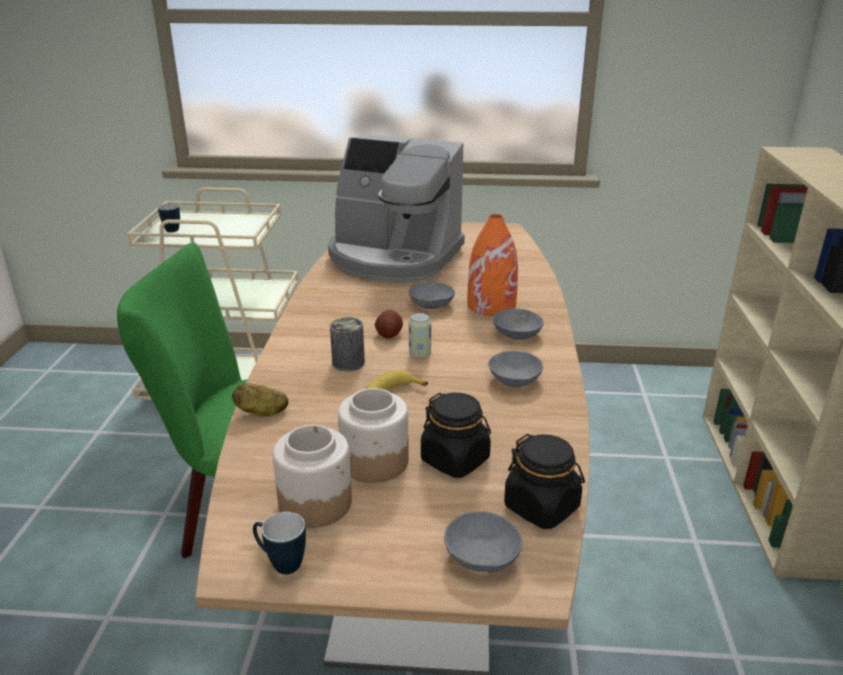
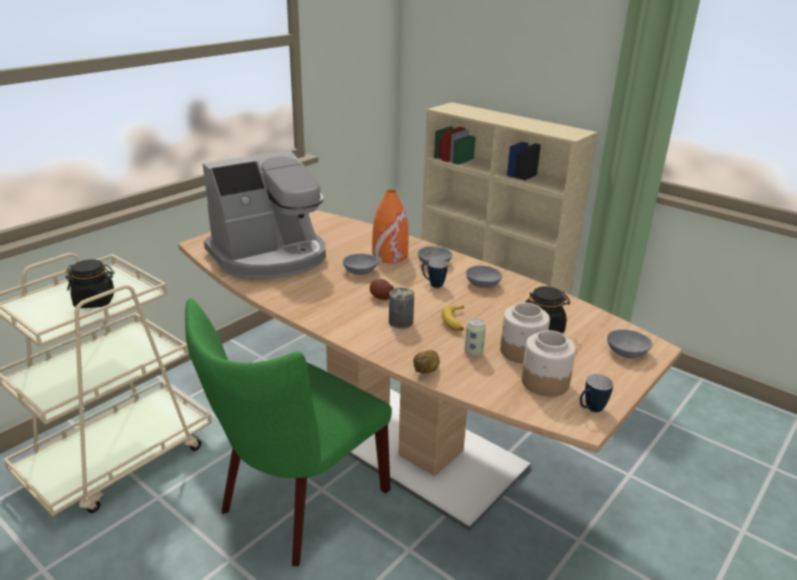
camera: 55 degrees left, 0 degrees up
(173, 229) = (47, 315): mug -> mug (433, 284)
(420, 354) = (420, 297): can -> can (473, 352)
(542, 507) = (602, 323): black jar -> black jar (95, 301)

